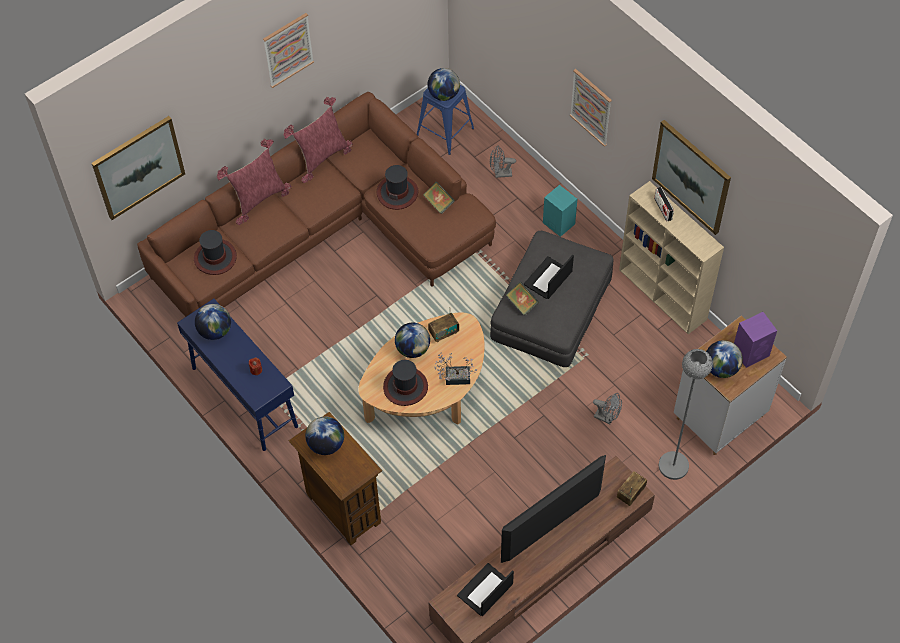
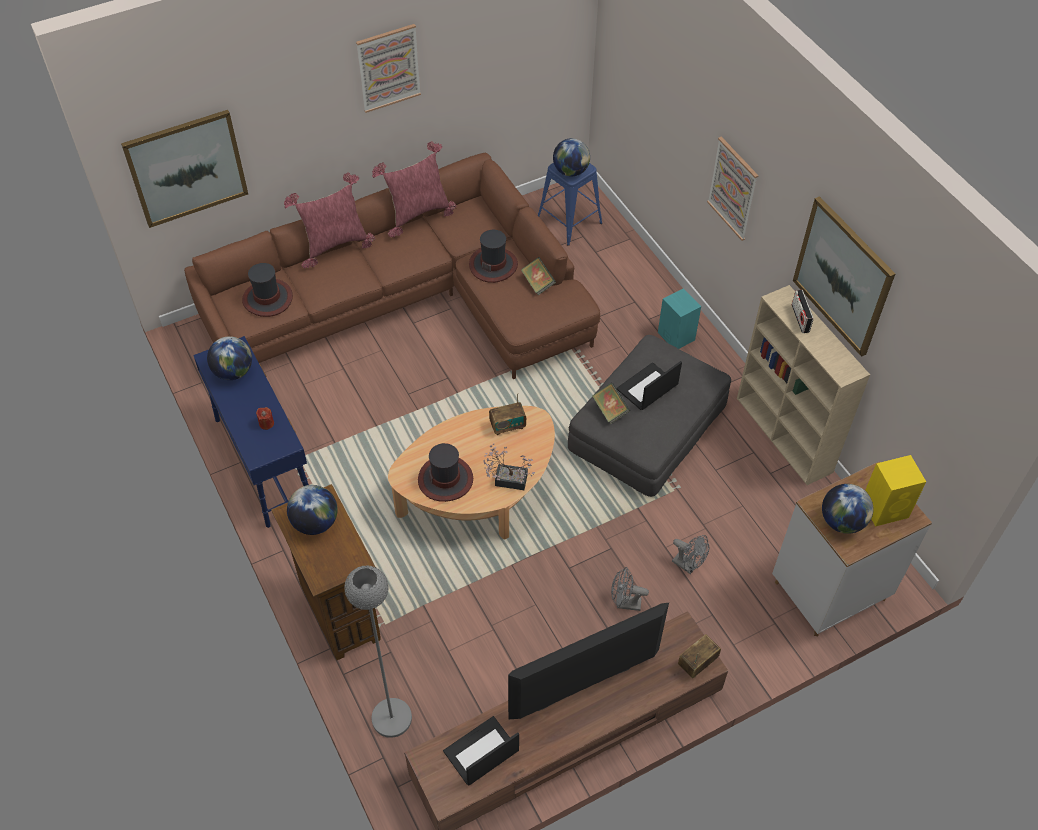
camera: 10 degrees right, 5 degrees down
(413, 349) = (466, 437): globe -> none
(500, 174) = (620, 274): grey fan -> grey fan (624, 603)
(673, 466) = (760, 640): grey floor lamp -> grey floor lamp (391, 719)
(751, 352) = (885, 508): purple speaker -> yellow speaker

